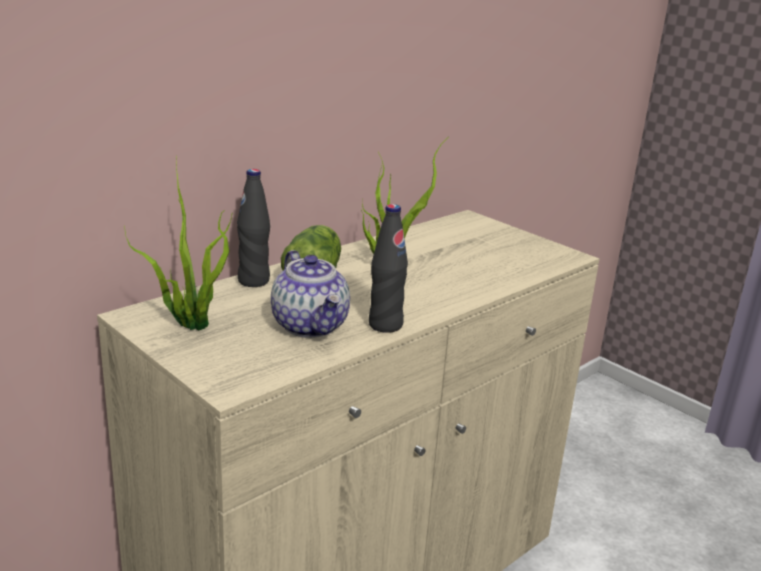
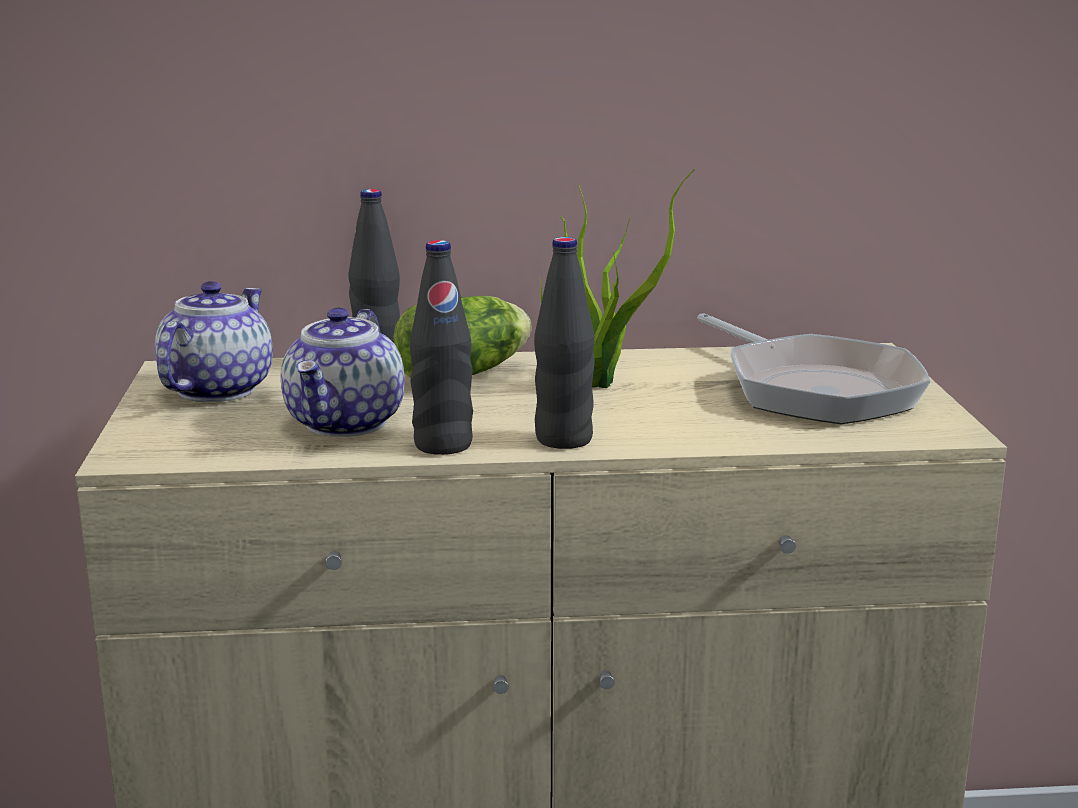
camera: 40 degrees right, 5 degrees down
(190, 324) = (216, 389): potted plant -> teapot
(433, 304) = (563, 440): none -> black bottle
(483, 245) = (813, 389): none -> frying pan

